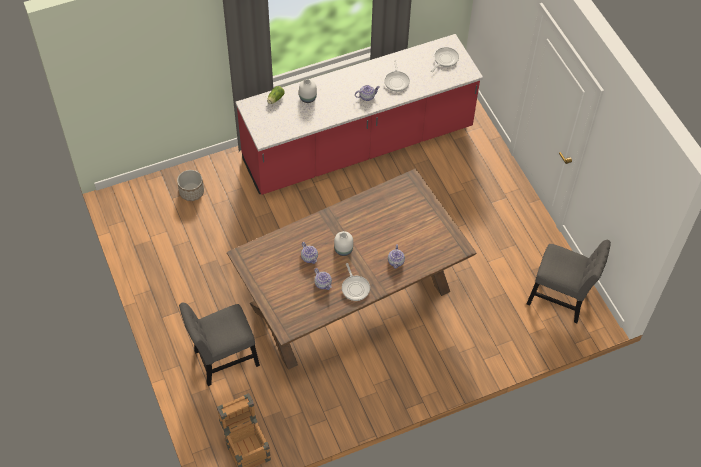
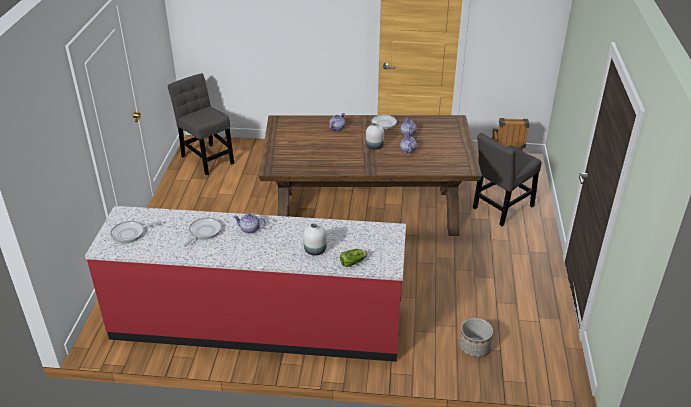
camera: 150 degrees left, 20 degrees down
(223, 360) = (501, 209): grey chair -> grey chair turned 135 degrees clockwise

